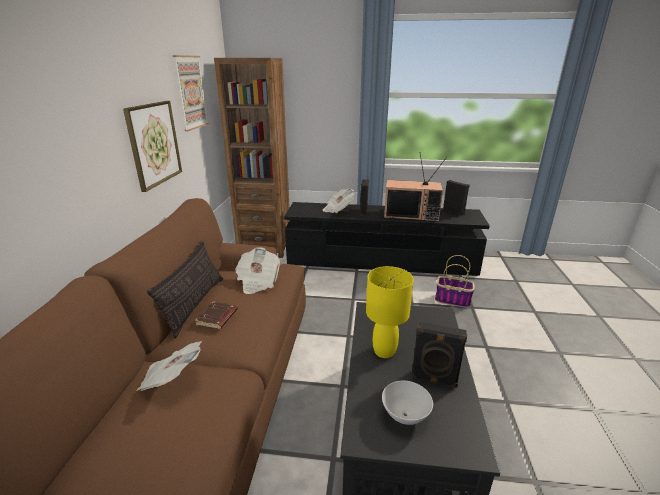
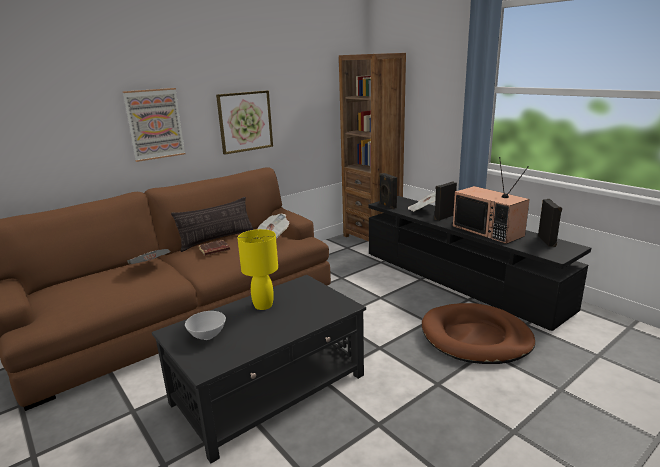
camera: 45 degrees right, 5 degrees down
(190, 92) = (302, 84): picture -> picture (155, 124)
(433, 380) = (258, 332): black speaker -> black speaker (387, 206)
(453, 300) = (475, 337): basket -> brown dog bed

